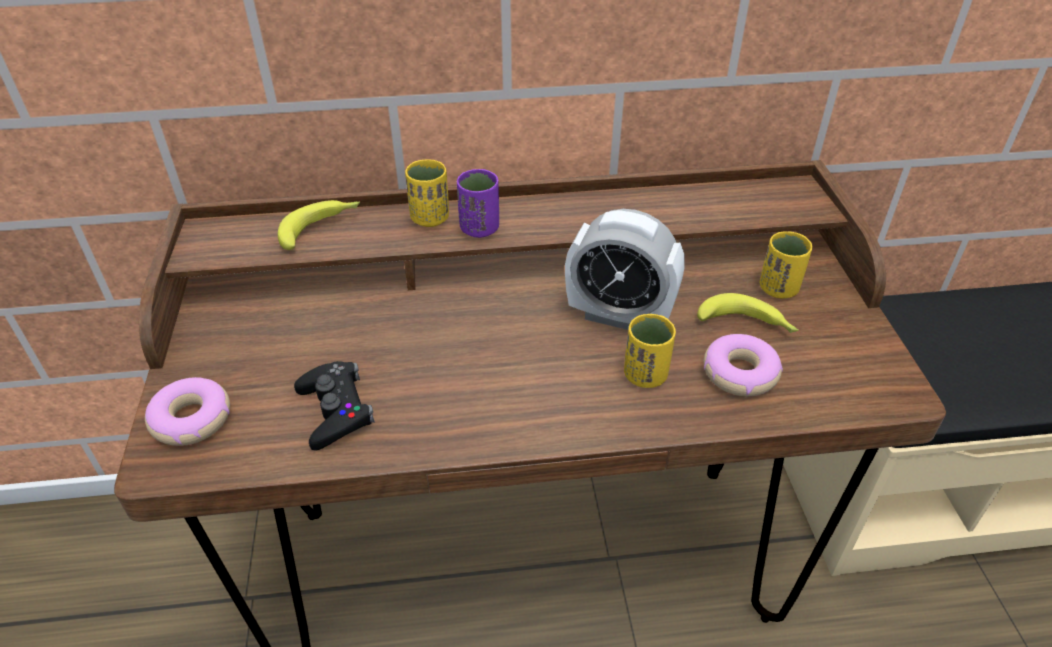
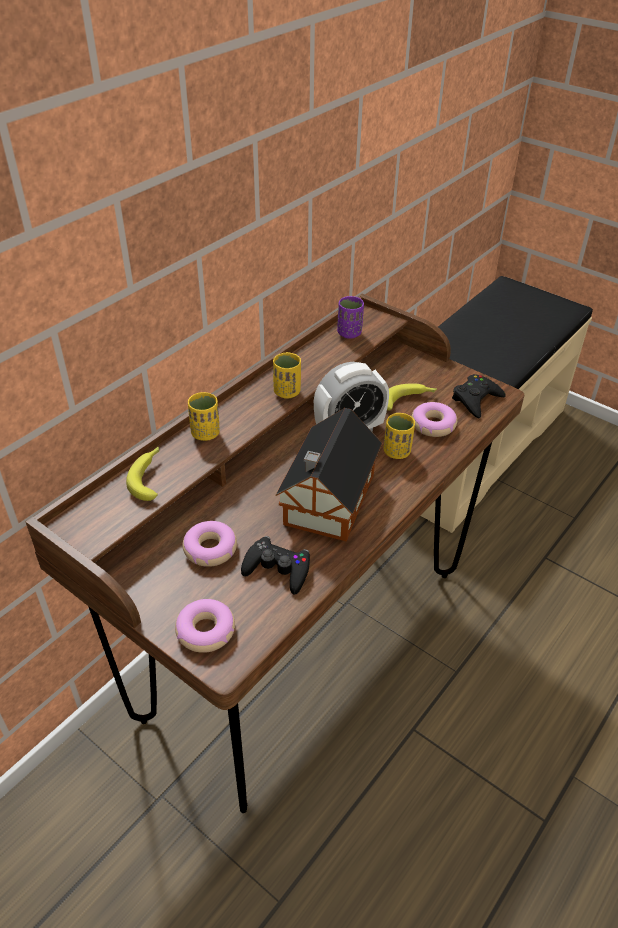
camera: 45 degrees left, 0 degrees up
(308, 343) = (210, 549): none -> donut
(479, 228) = (243, 423): purple cup -> purple cup (349, 333)
(484, 377) = (327, 502): none -> toy house
(778, 289) = (400, 374): yellow cup -> yellow cup (287, 392)
(849, 379) = (476, 400): none -> black game controller

